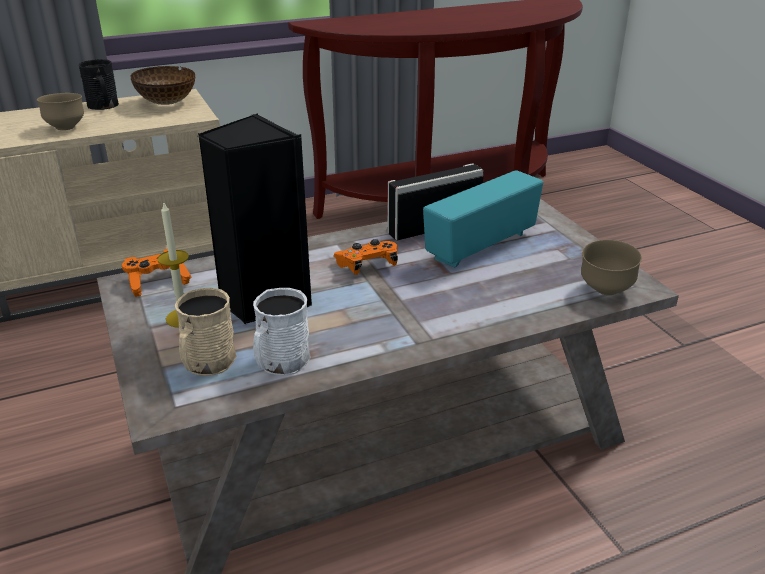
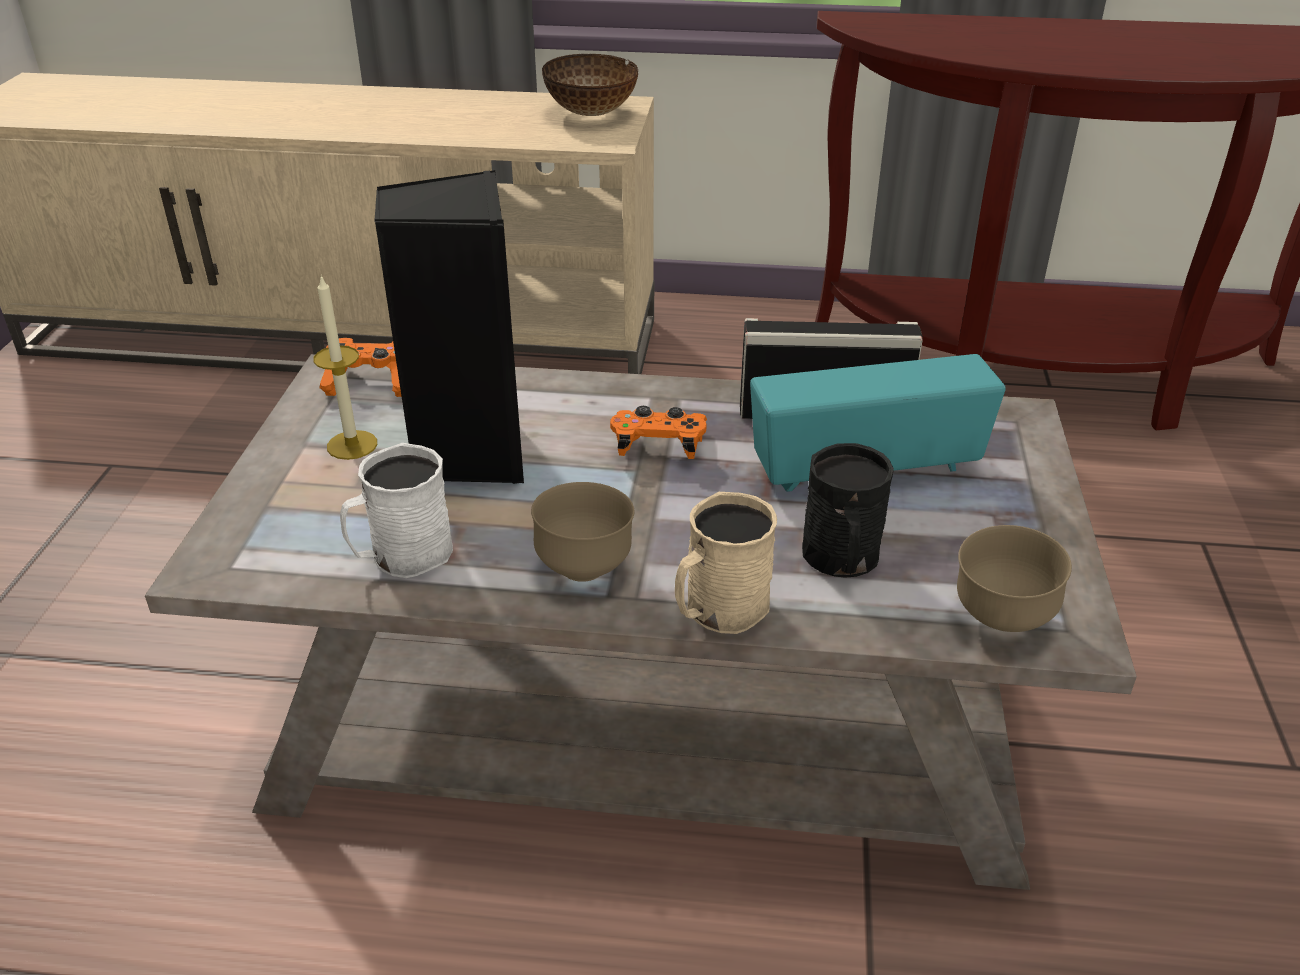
camera: 30 degrees right, 5 degrees up
(66, 128) = (430, 126): brown bowl -> brown bowl (585, 568)
(104, 106) = (507, 102): black mug -> black mug (842, 560)
(206, 364) = (316, 522): beige mug -> beige mug (718, 611)

